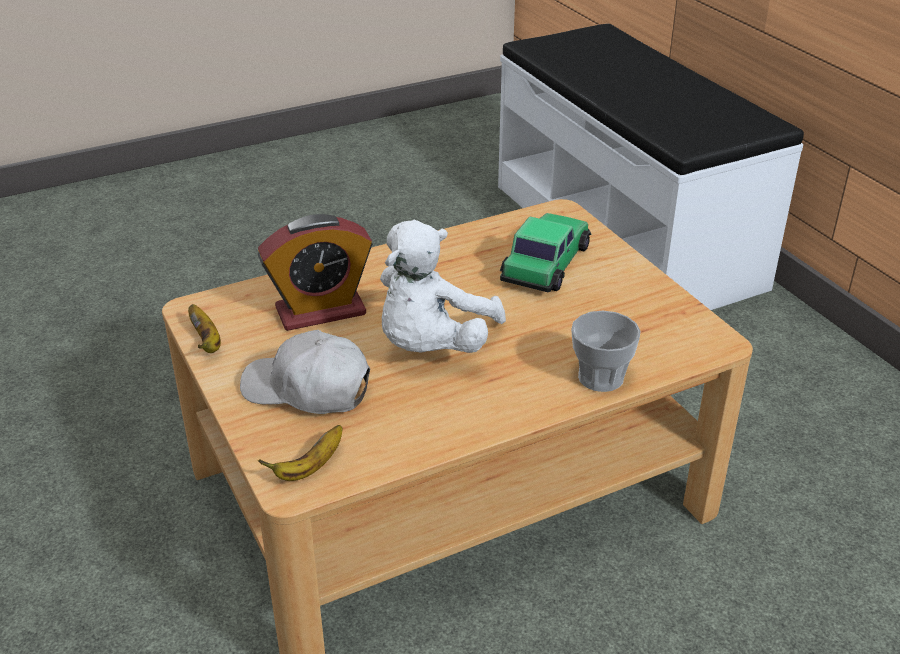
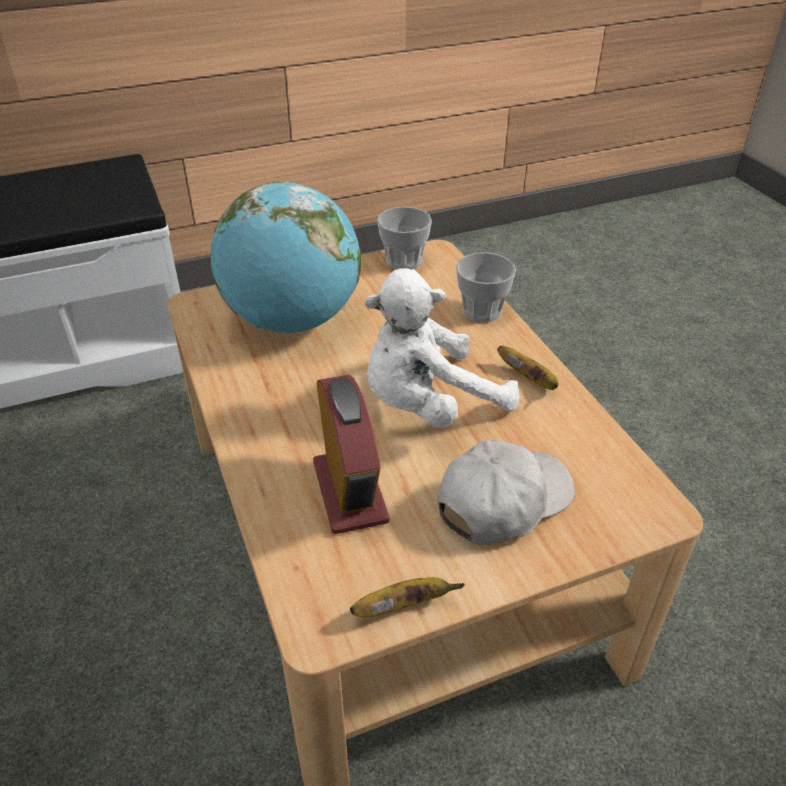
camera: 85 degrees left, 5 degrees up
(307, 389) = (503, 501): white cap -> white cap turned 150 degrees counterclockwise
(309, 468) = (630, 498): banana -> banana (529, 380)
(432, 346) = (429, 405): white plush toy -> white plush toy turned 120 degrees clockwise
(546, 263) = (293, 321): toy car -> globe
(686, 320) = (404, 261): none -> cup

